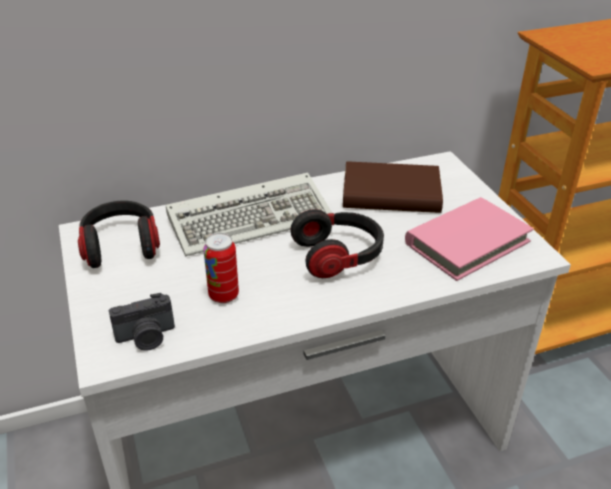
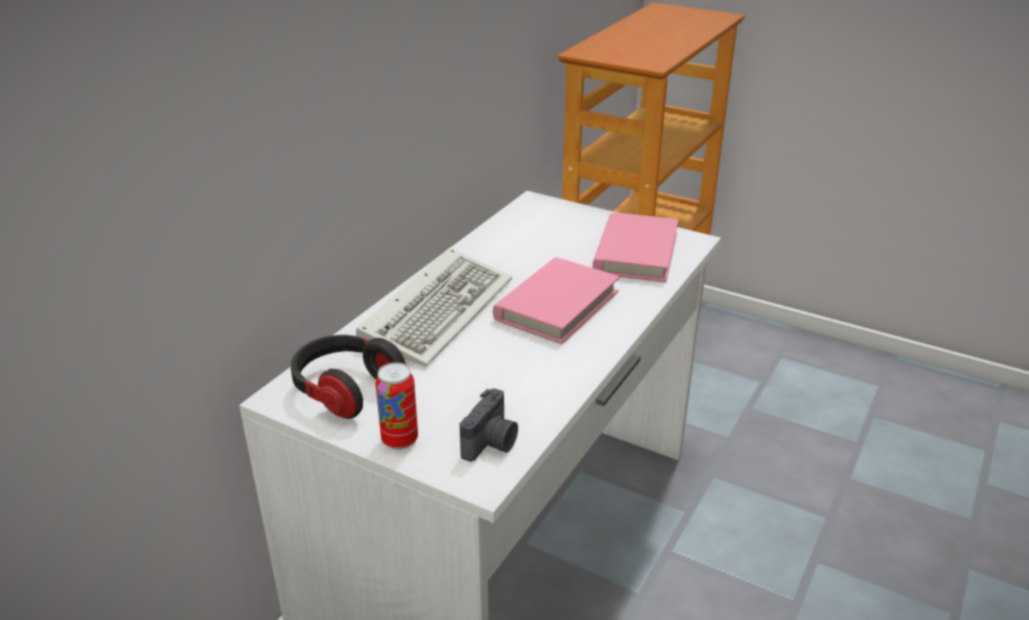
camera: 40 degrees left, 5 degrees down
(223, 295) = (508, 379): can -> can (399, 440)
(339, 256) = (556, 305): headphones -> pink book
(391, 193) = (528, 241): brown book -> none

